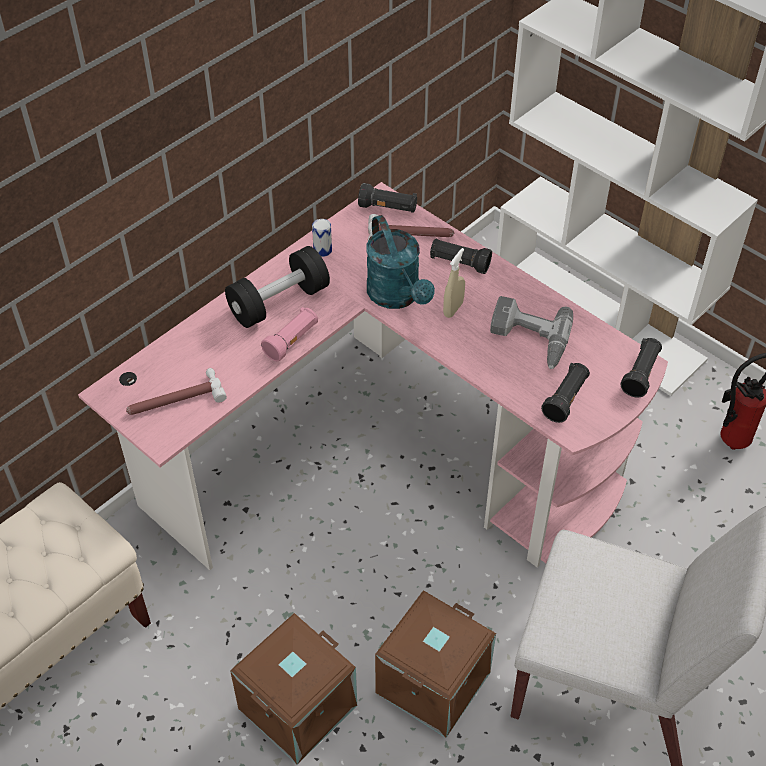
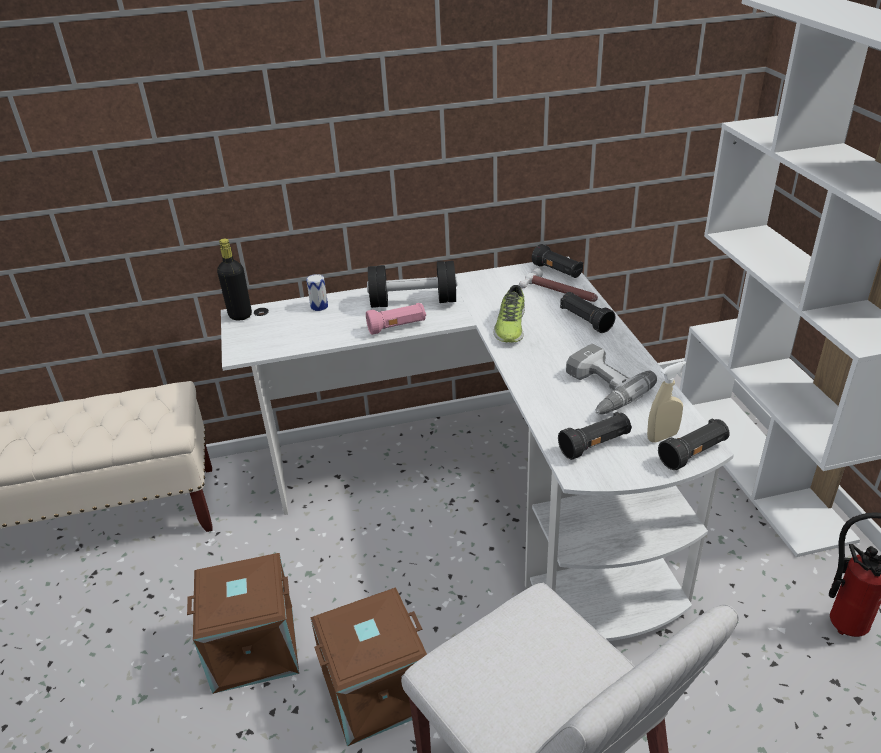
camera: 35 degrees right, 15 degrees down
(111, 393) = (240, 315): none -> black bottle
(174, 400) = (276, 333): hammer -> none
(322, 250) = (479, 282): can -> can (319, 306)
(387, 451) = (488, 492): pink desk -> white desk
(398, 297) = (510, 326): turquoise watering can -> shoe
(453, 309) = (549, 348): beige spray bottle -> beige spray bottle (662, 436)

